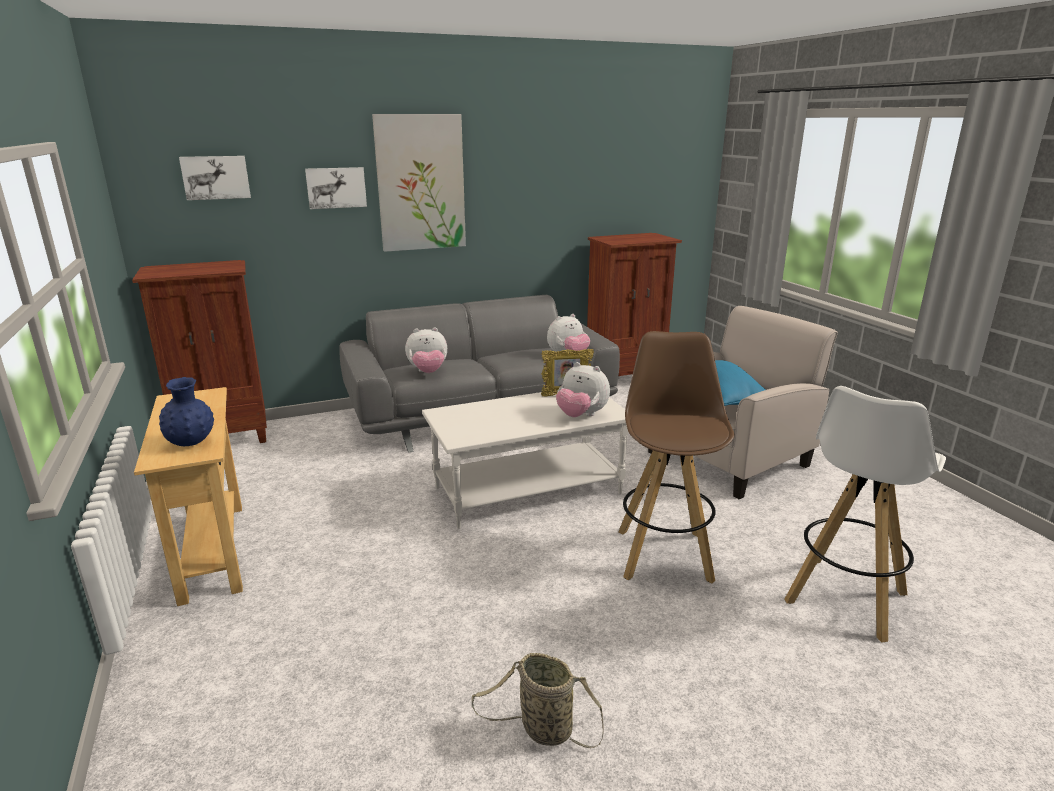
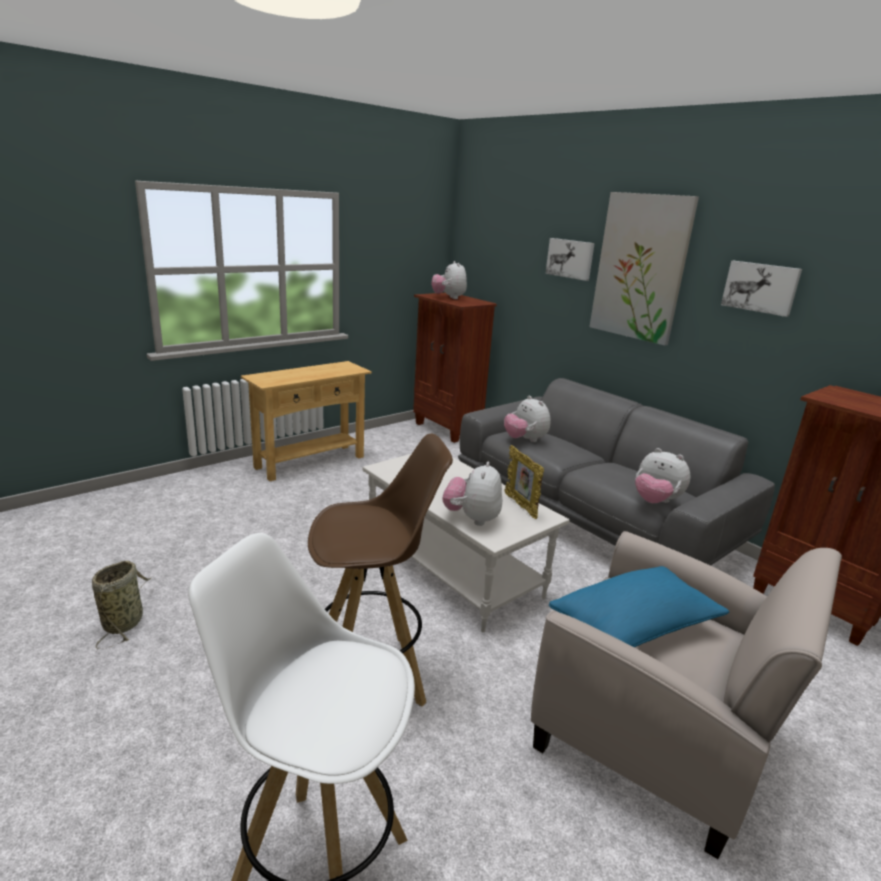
camera: 70 degrees right, 0 degrees up
(182, 270) = (448, 298): none -> plush toy
(191, 443) = (279, 378): blue vase -> none
(216, 177) = (500, 236): picture -> picture (760, 287)

